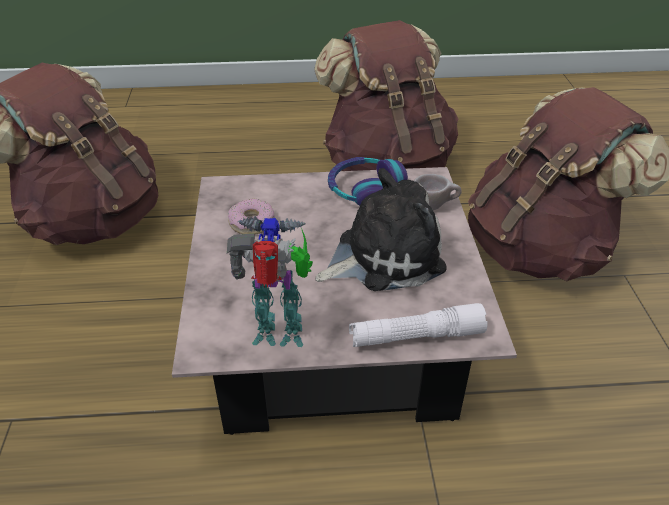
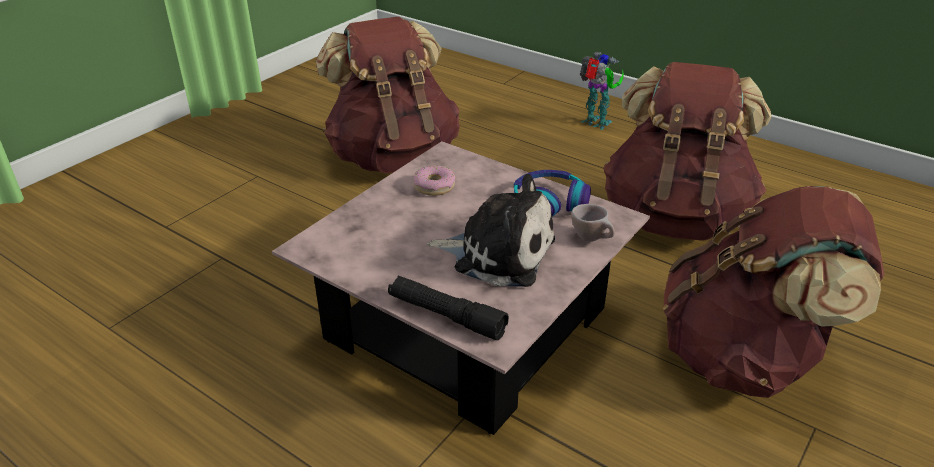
camera: 40 degrees right, 5 degrees down
(281, 335) = (360, 265): toy robot -> toy robot (596, 124)
(416, 336) = (446, 316): white flashlight -> black flashlight

